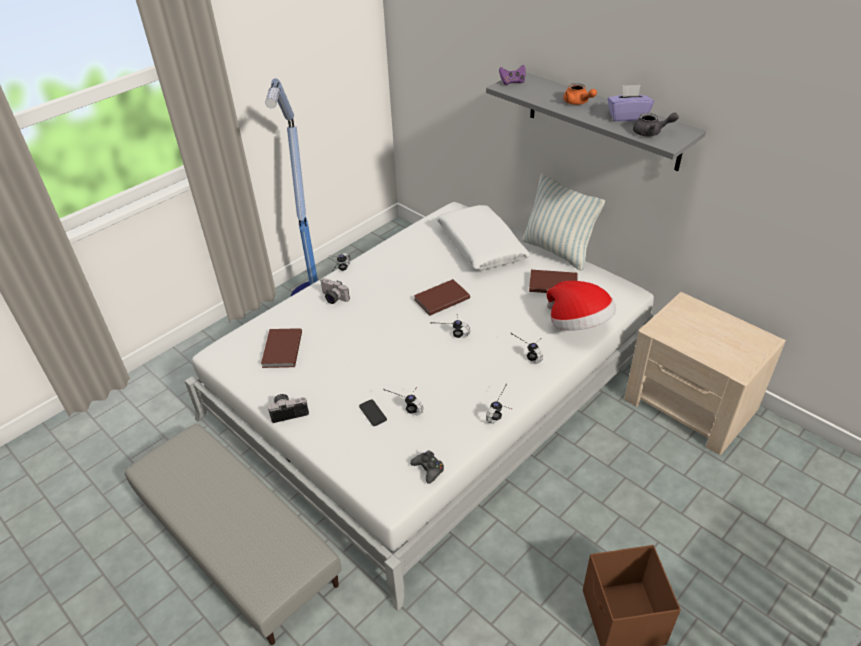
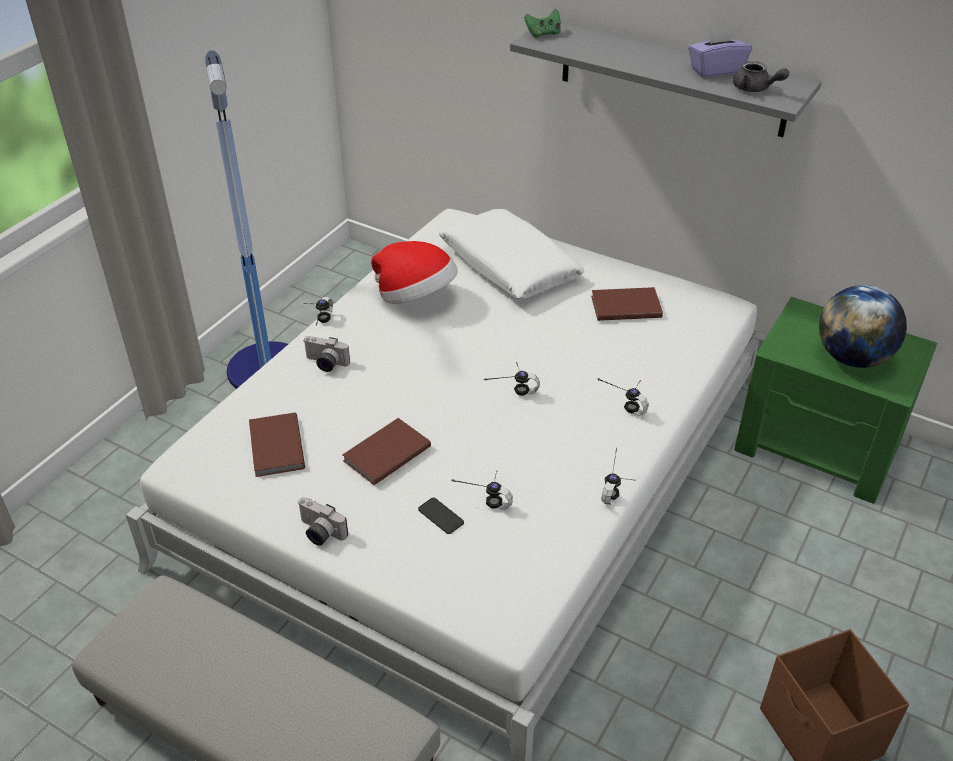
camera: 15 degrees left, 0 degrees up
(289, 411) = (319, 533): camera -> camera turned 120 degrees counterclockwise
(428, 469) = (545, 580): black game controller -> none
(440, 299) = (480, 345): brown book -> brown book (385, 453)
(512, 82) = (543, 34): purple game controller -> green game controller
(557, 251) = (615, 261): pillow -> none
(577, 103) = (643, 56): orange teapot -> none
(578, 324) = (677, 356): hat -> hat (416, 297)
(651, 133) = (755, 89): grey teapot -> grey teapot turned 45 degrees clockwise
(690, 405) = (819, 445): beige nightstand -> green nightstand
(712, 343) = (852, 358): none -> globe

